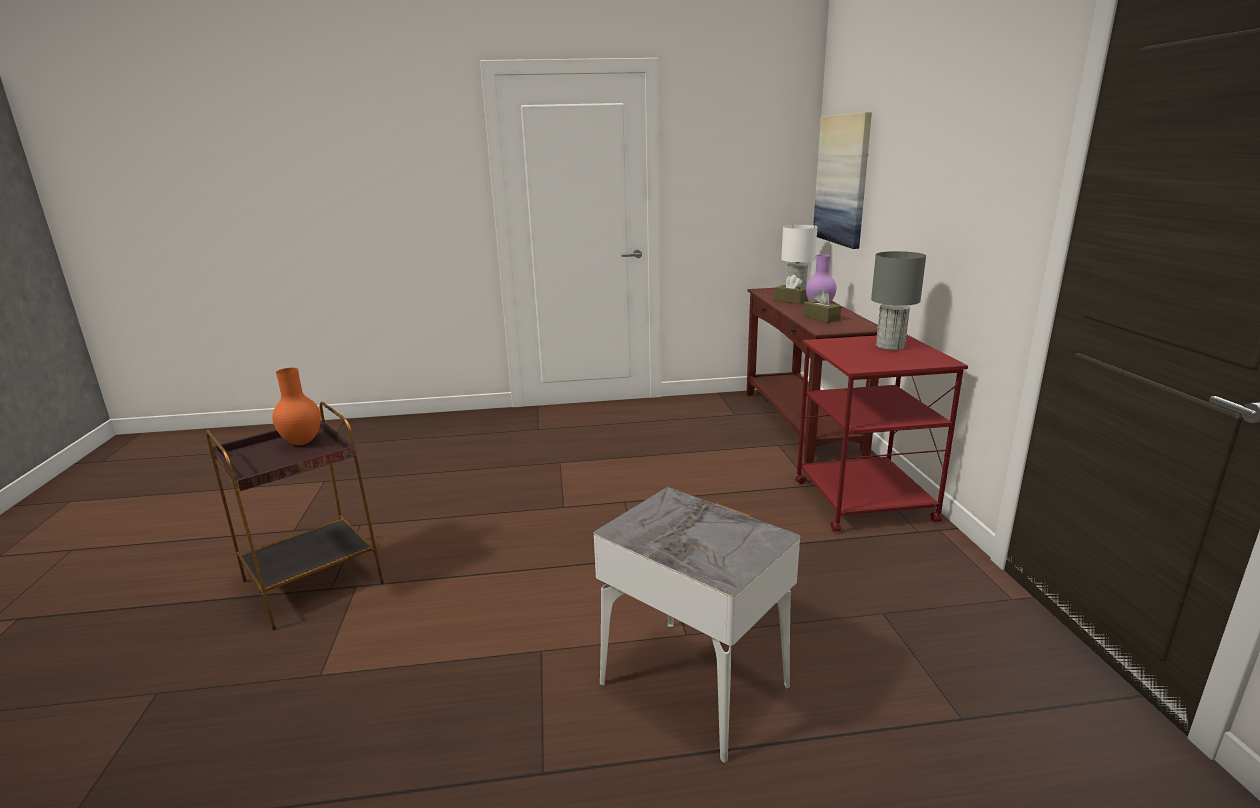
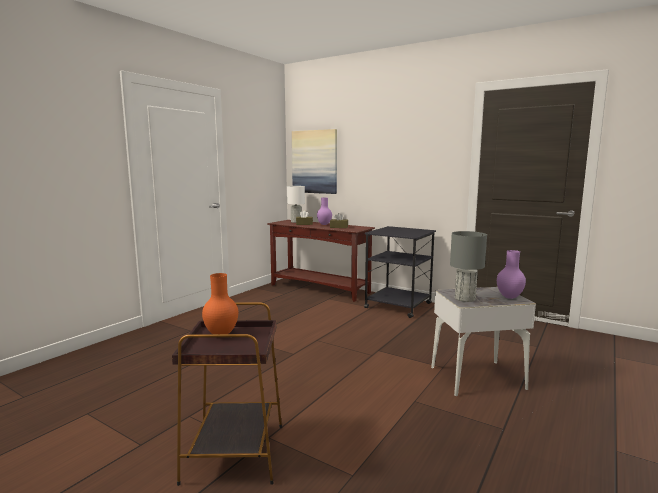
camera: 50 degrees left, 10 degrees down
(727, 560) = (510, 297): none -> purple vase
(864, 502) = (399, 306): red cart -> black cart
(891, 346) = (398, 229): grey table lamp -> grey table lamp (465, 298)

